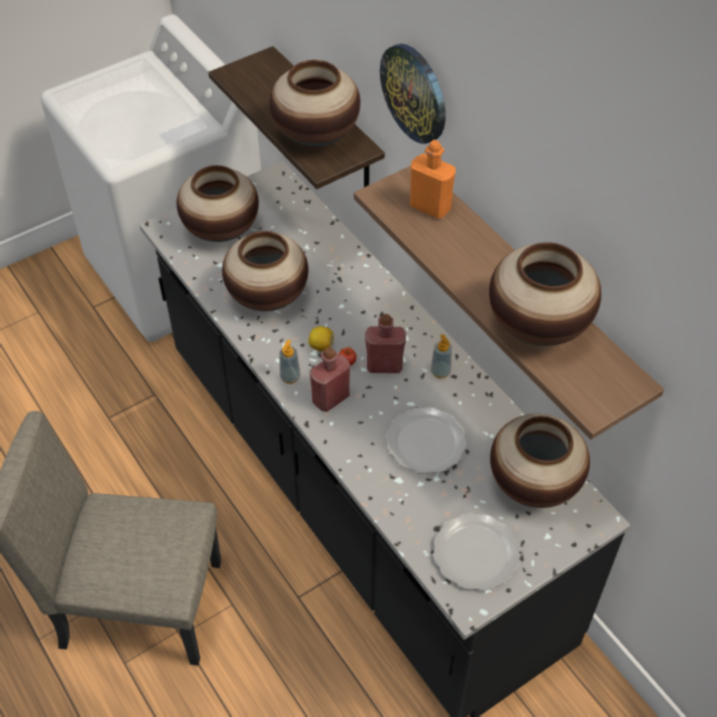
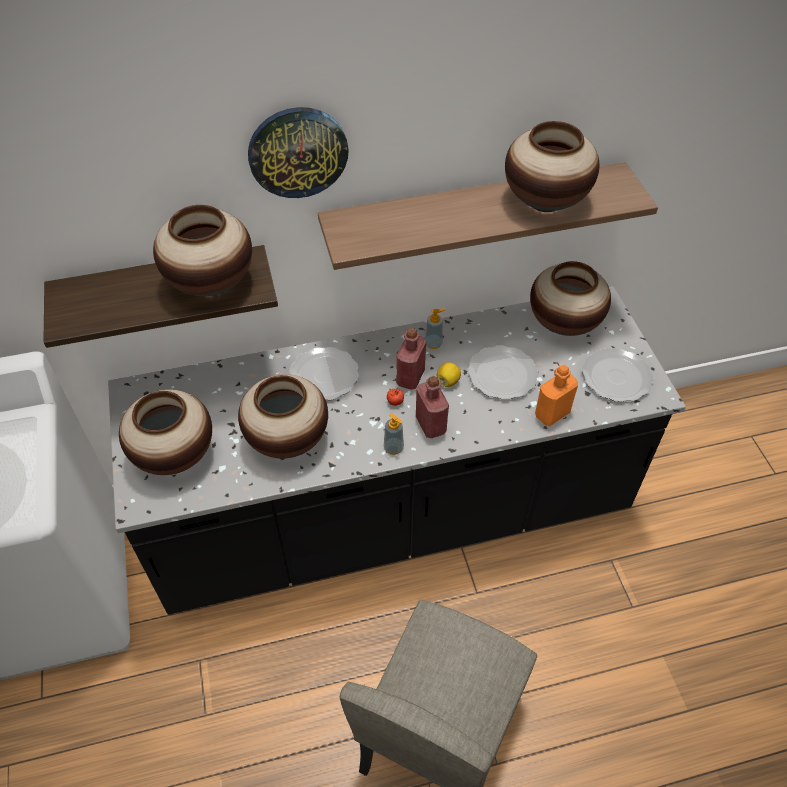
camera: 70 degrees left, 0 degrees up
(321, 346) = (367, 415): lemon -> lemon (448, 381)
(353, 298) = (323, 376): none -> plate
(430, 207) = (381, 221): orange bottle -> orange bottle (552, 414)

